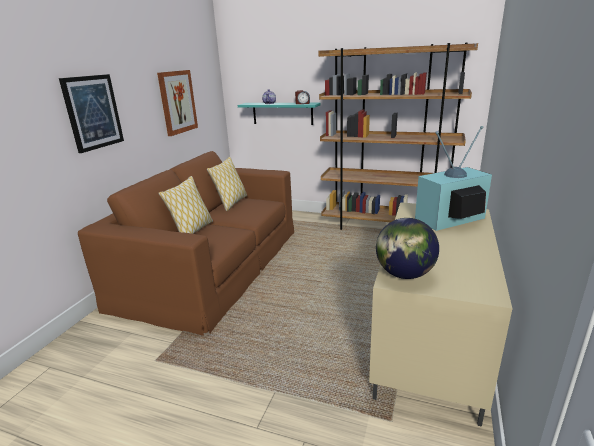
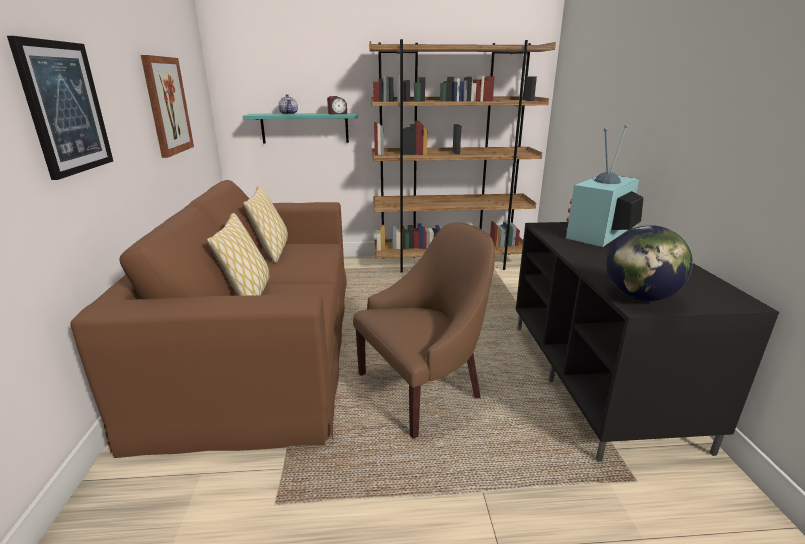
camera: 25 degrees left, 0 degrees up
(289, 316) = (423, 388): none -> brown armchair
(431, 343) = (599, 381): beige tv stand -> black tv stand

